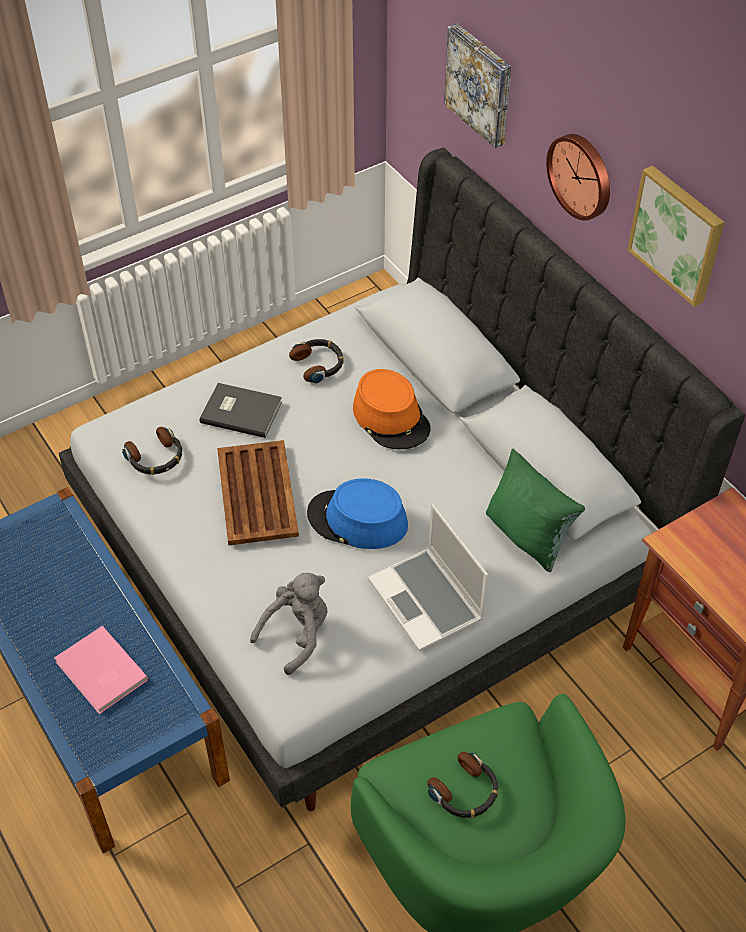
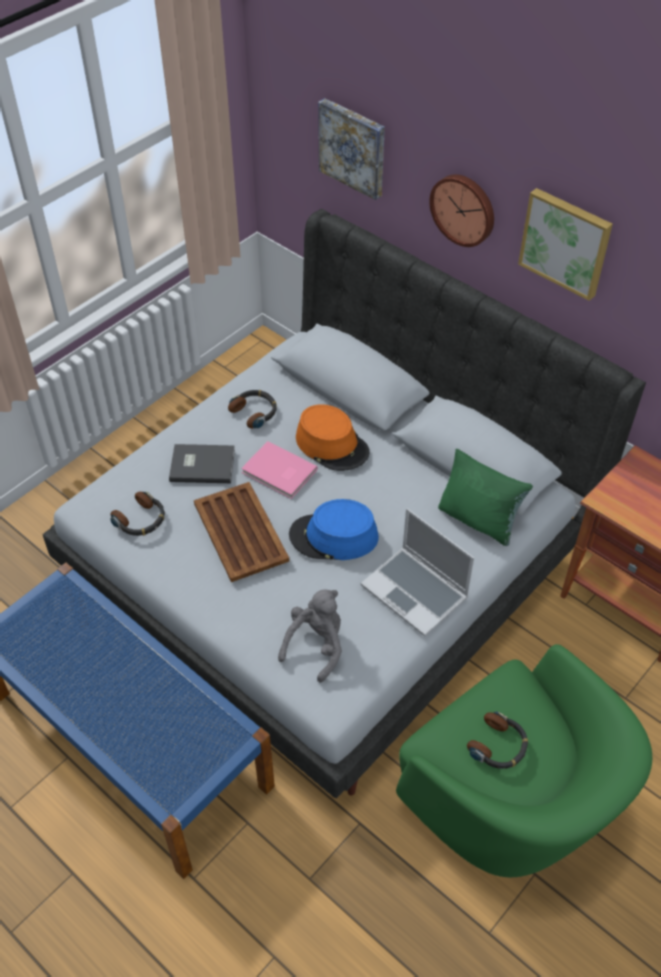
camera: 15 degrees left, 0 degrees up
(100, 673) = (151, 720): pink book -> pink book (279, 473)

